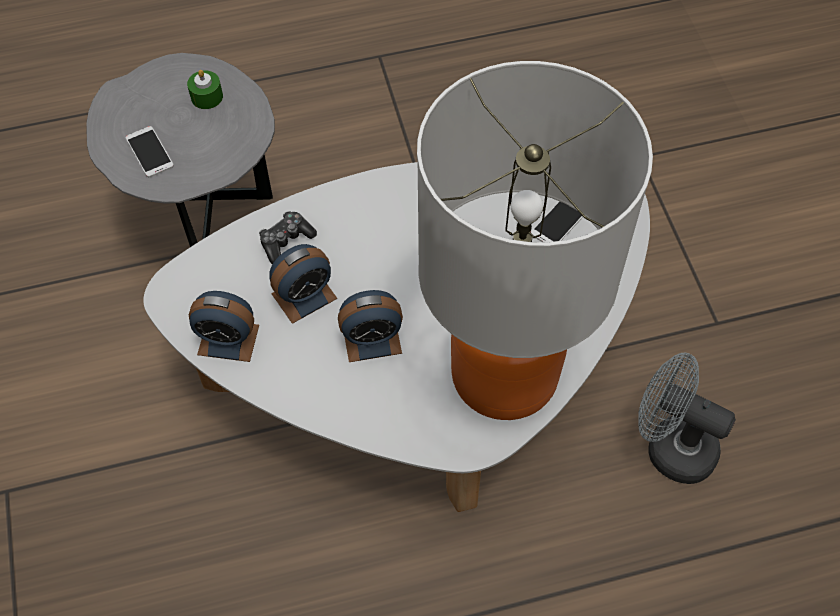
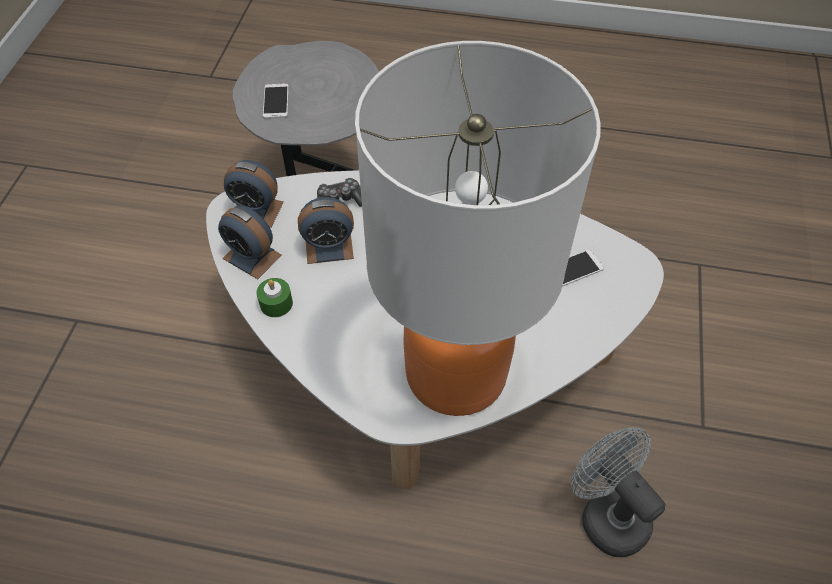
camera: 25 degrees right, 5 degrees down
(207, 97) = (341, 78): green candle -> green candle (276, 303)
(372, 339) = (362, 300): alarm clock -> alarm clock (256, 210)

